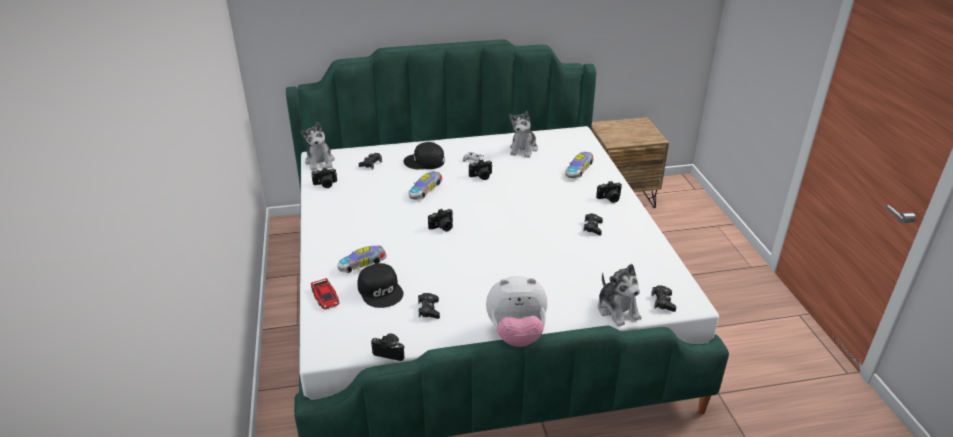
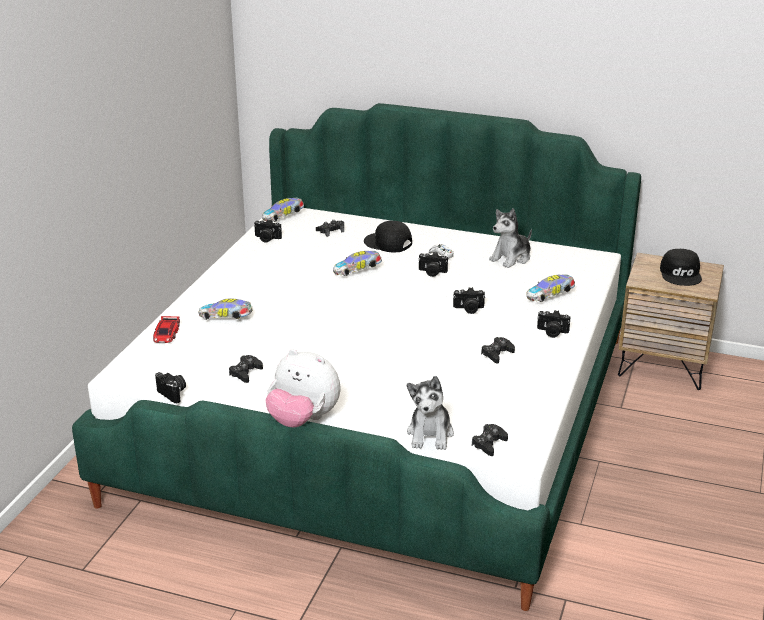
camera: 30 degrees right, 5 degrees down
(320, 162) = (283, 217): plush toy -> toy car
(381, 290) = (220, 343): black cap -> black cap (681, 274)
(442, 227) = (337, 308): camera -> camera (468, 309)

